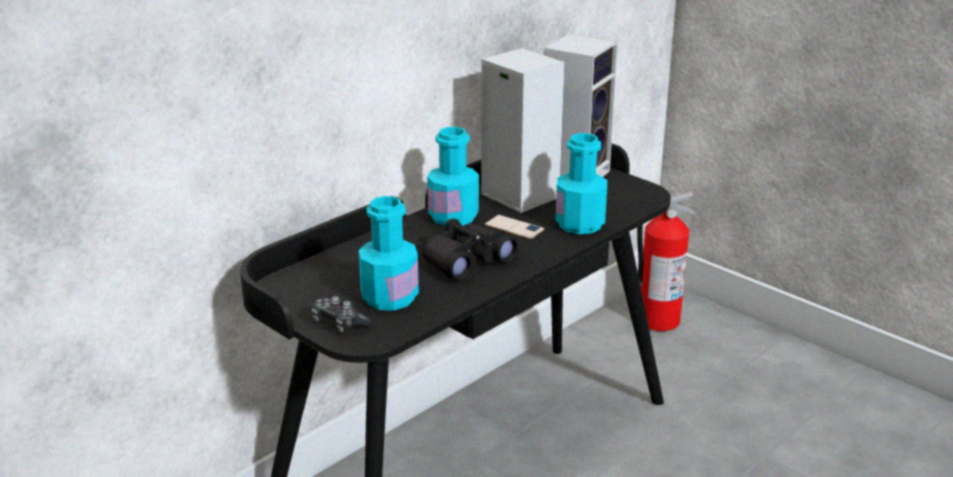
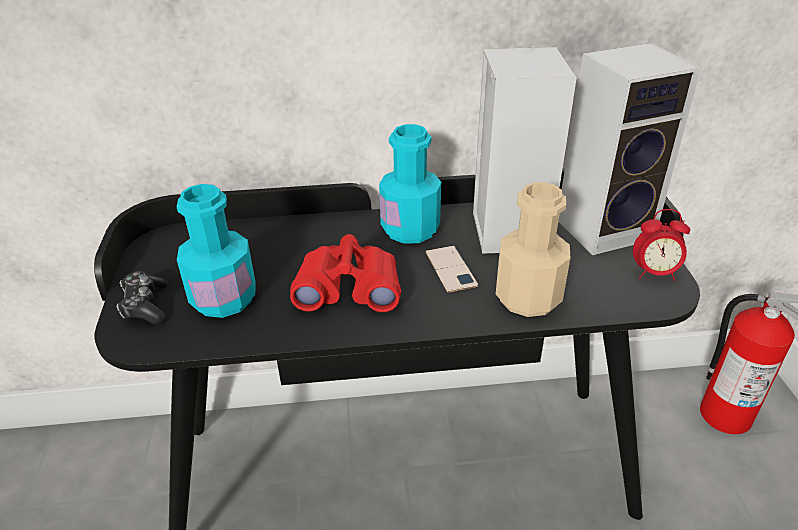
camera: 40 degrees right, 10 degrees up
(465, 260) = (349, 288): black binoculars -> red binoculars
(580, 224) = (528, 297): turquoise bottle -> beige bottle
(631, 188) = (654, 273): none -> alarm clock

